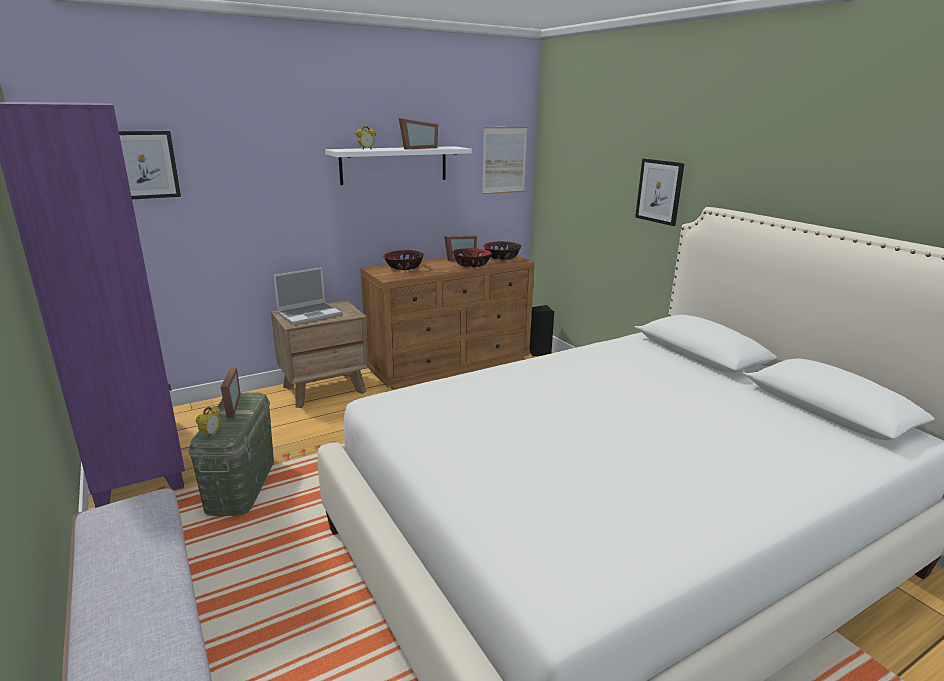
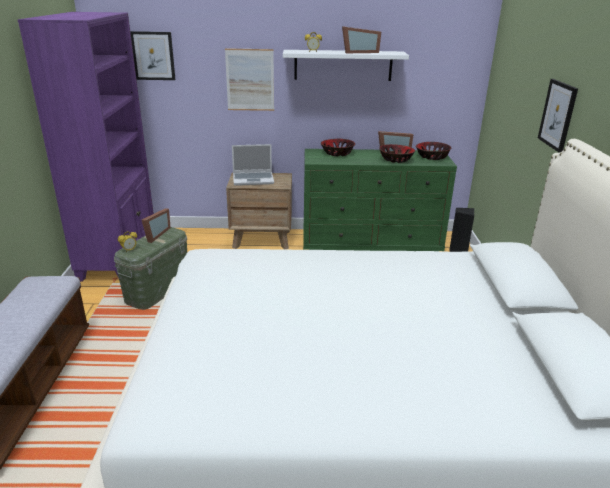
camera: 30 degrees right, 5 degrees up
(450, 364) = (371, 242): brown dresser -> green dresser
(504, 160) = (455, 66): picture -> picture (250, 80)

